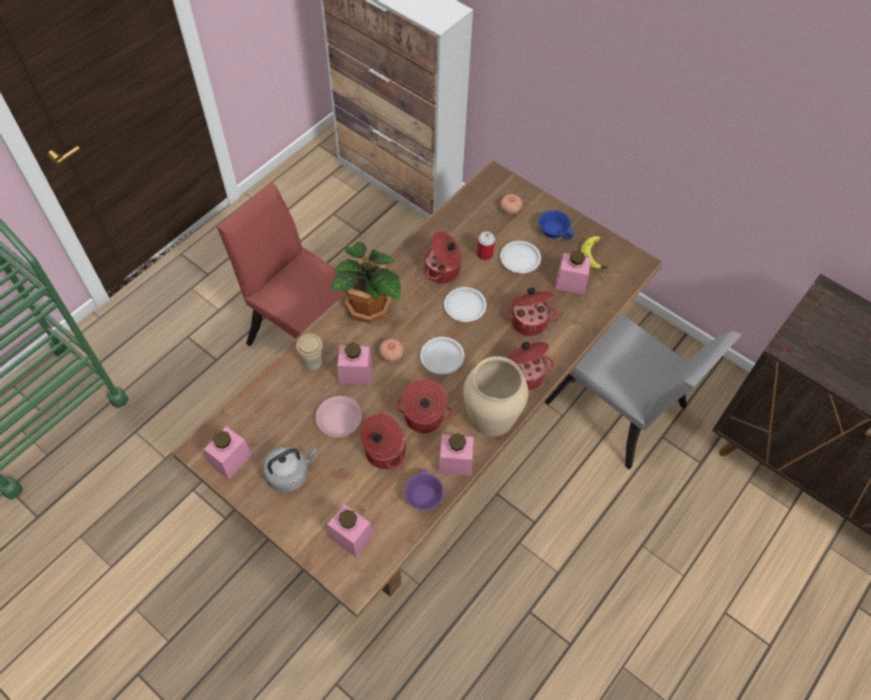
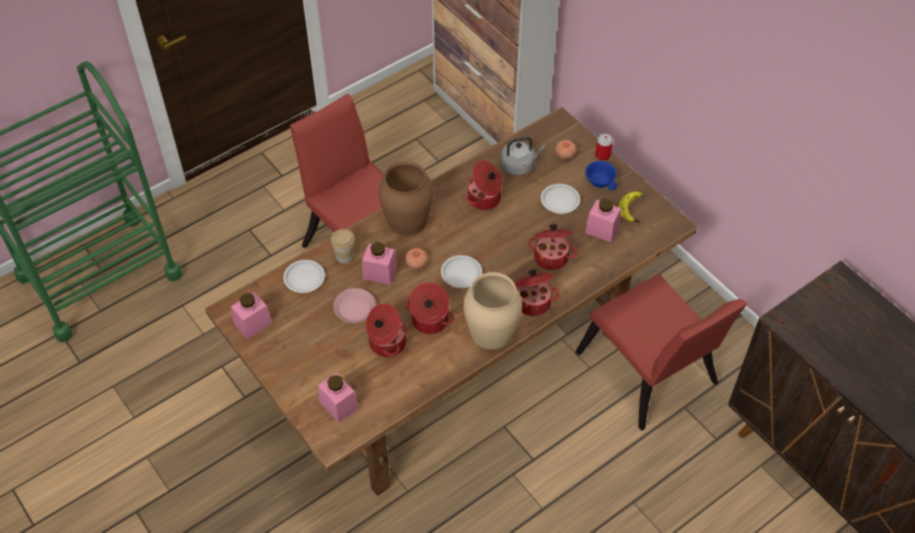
camera: 15 degrees right, 5 degrees down
(290, 474) = (300, 345): grey kettle -> grey kettle (519, 165)
(369, 308) = (407, 219): potted plant -> brown vase
(422, 496) = (409, 385): purple cup -> none
(455, 462) = (447, 363): pink jar -> none
(464, 306) = (495, 233): white plate -> white plate (304, 278)
(485, 254) = (528, 191): can -> can (602, 155)
(621, 411) = (650, 376): grey chair -> red chair

